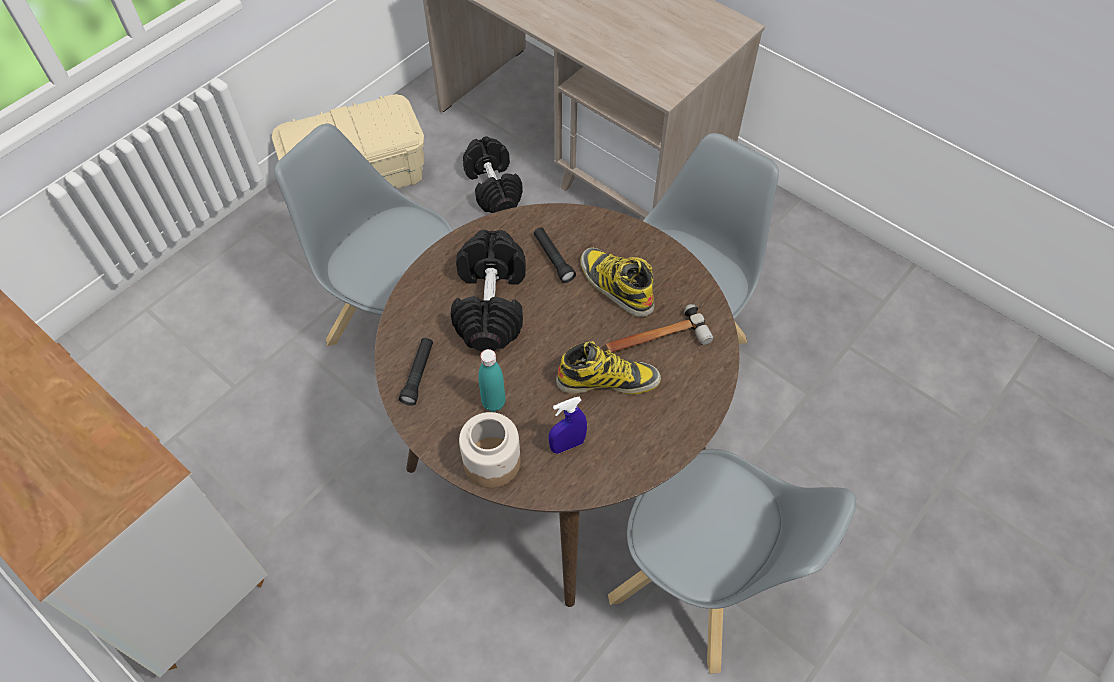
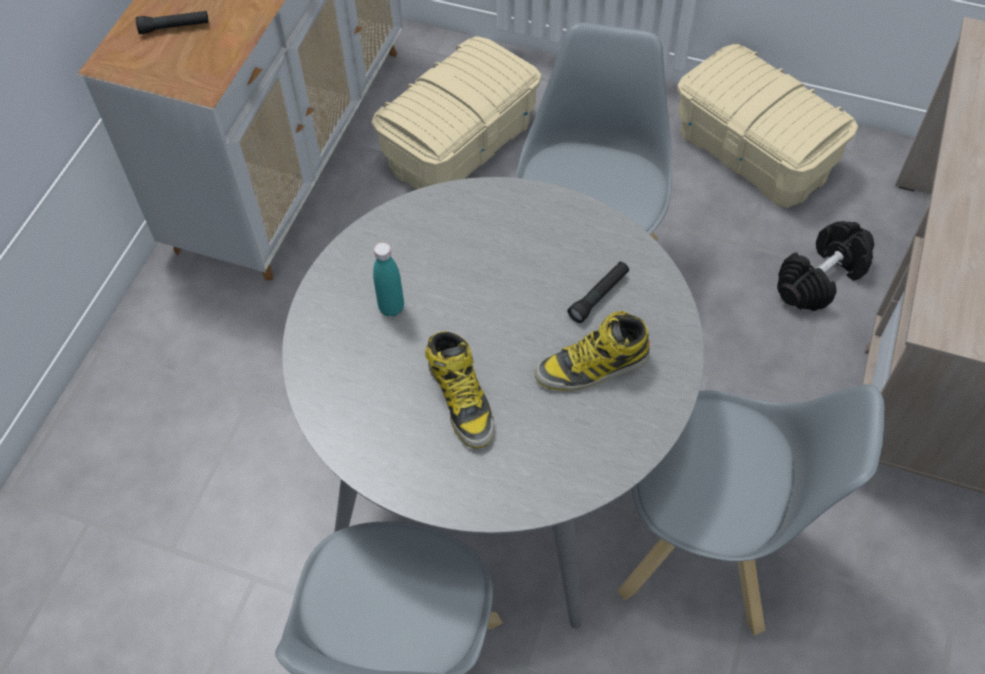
camera: 70 degrees right, 0 degrees up
(209, 370) = (459, 143): none -> beige storage box
(418, 375) = (397, 235): black flashlight -> black flashlight (174, 27)
(490, 304) = (510, 262): black dumbbell -> none
(492, 461) = (324, 331): jar -> none
(557, 459) = (496, 474): brown dining table -> grey dining table
(567, 445) = (367, 388): blue spray bottle -> none
(615, 285) = (592, 367): boot -> boot turned 135 degrees counterclockwise
(656, 339) = (536, 430): hammer -> none

